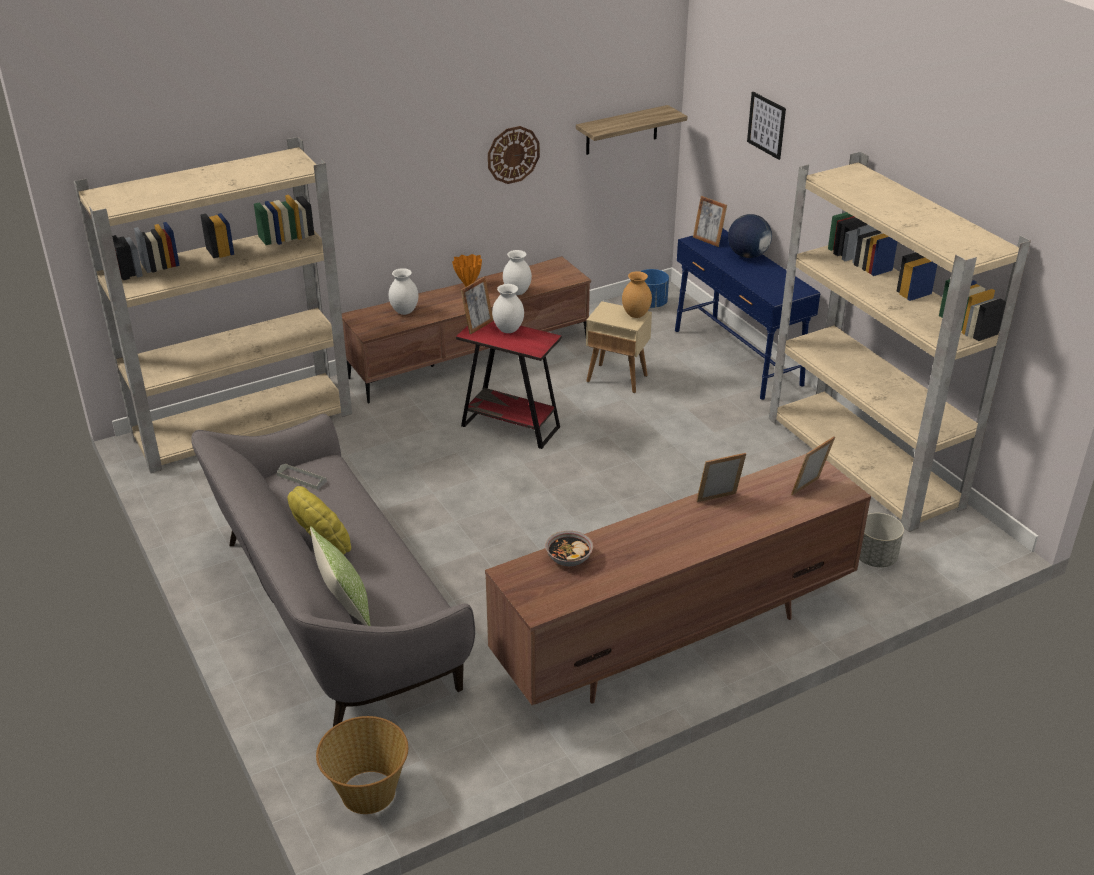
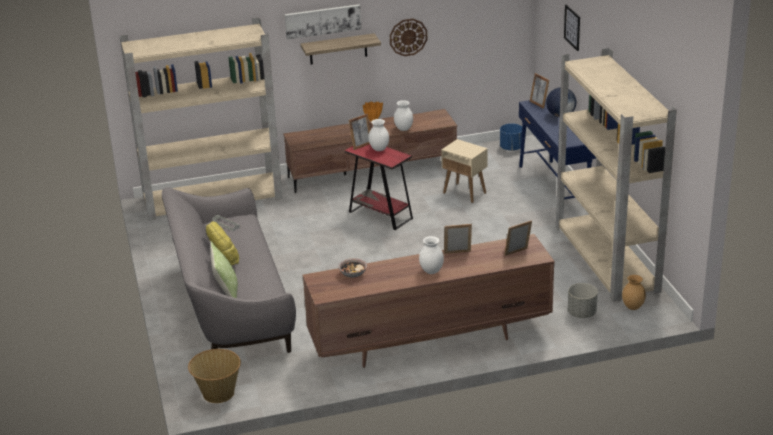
camera: 15 degrees right, 5 degrees down
(392, 137) = (322, 21): none -> picture
(404, 311) = (325, 135): white vase -> white vase (431, 271)
(622, 130) = (489, 25): shelf -> shelf (338, 49)
(636, 315) = (476, 149): brown vase -> brown vase (633, 307)

